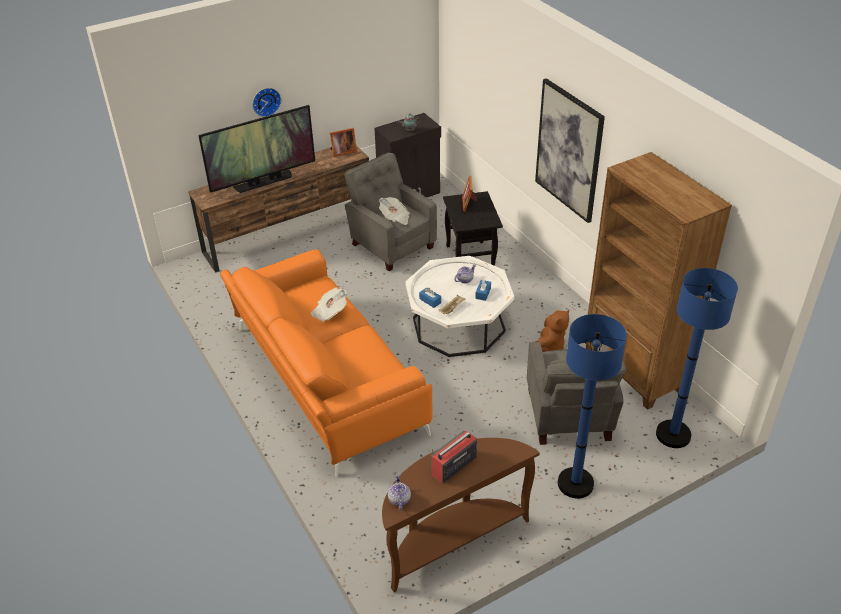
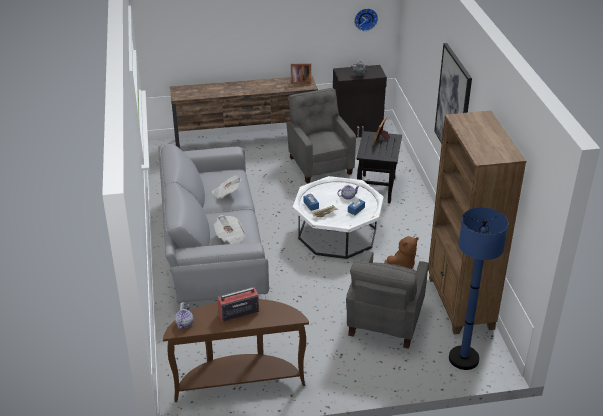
camera: 20 degrees right, 5 degrees down
(264, 182) = (227, 91): television -> none
(265, 101) = (241, 28): wall clock -> wall clock (365, 18)
(325, 380) = (212, 247): orange sofa -> grey sofa
(395, 218) = (320, 140): newspaper -> newspaper (230, 237)
(575, 483) = (359, 370): blue floor lamp -> none

